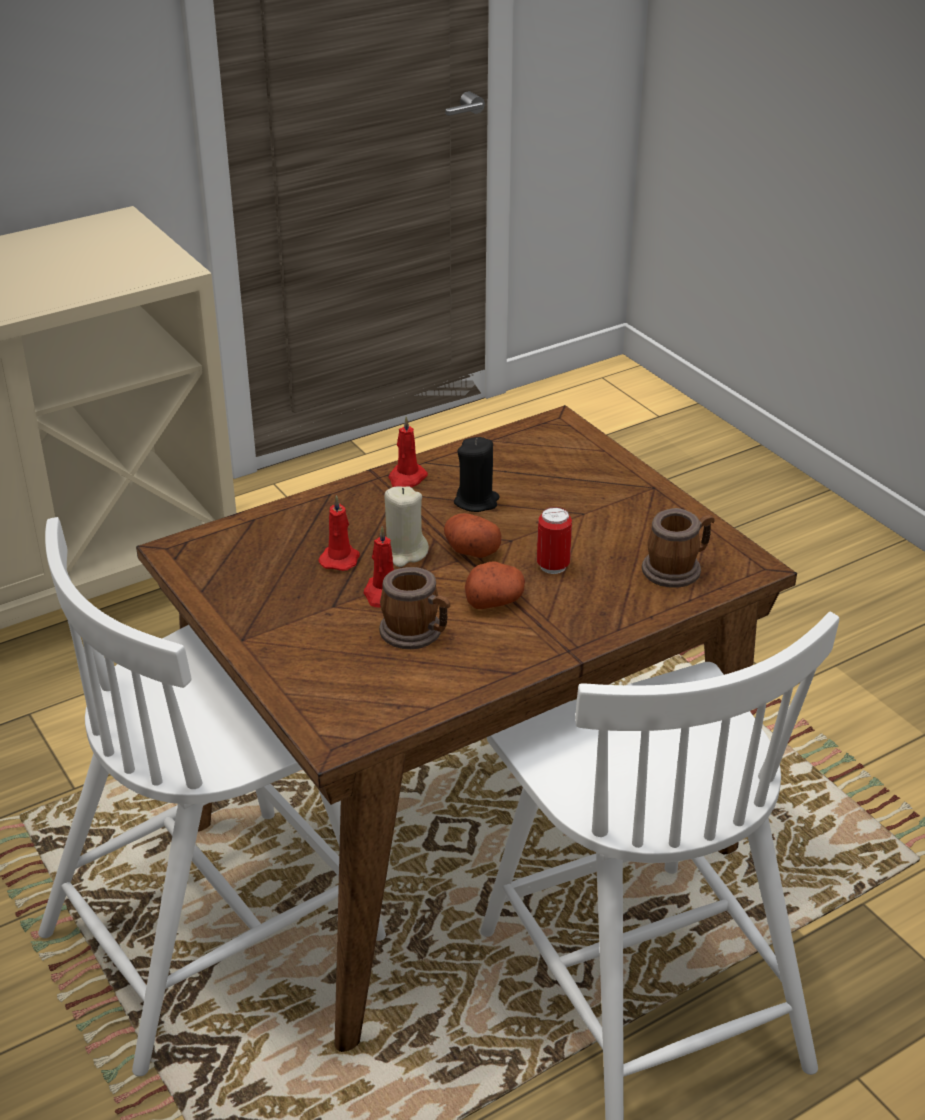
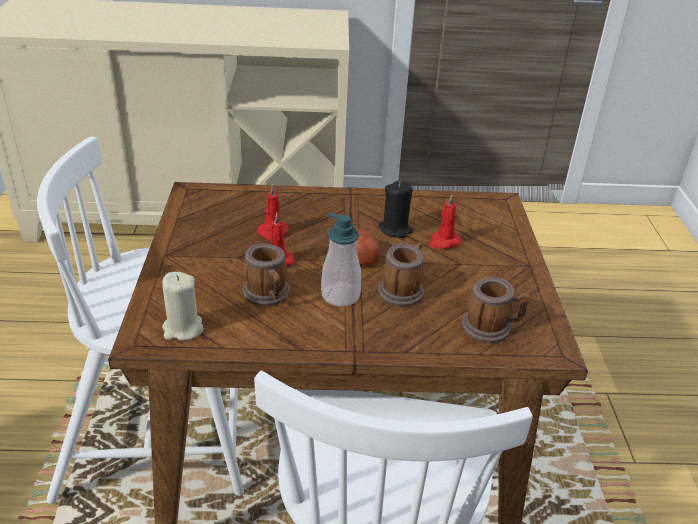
camera: 30 degrees right, 0 degrees up
(404, 553) = (316, 243): beige candle -> beige candle (183, 329)
(406, 479) = (366, 200): red candle -> red candle (443, 242)
(494, 600) = (340, 295): potato -> soap dispenser
(553, 566) = (403, 289): can -> mug

